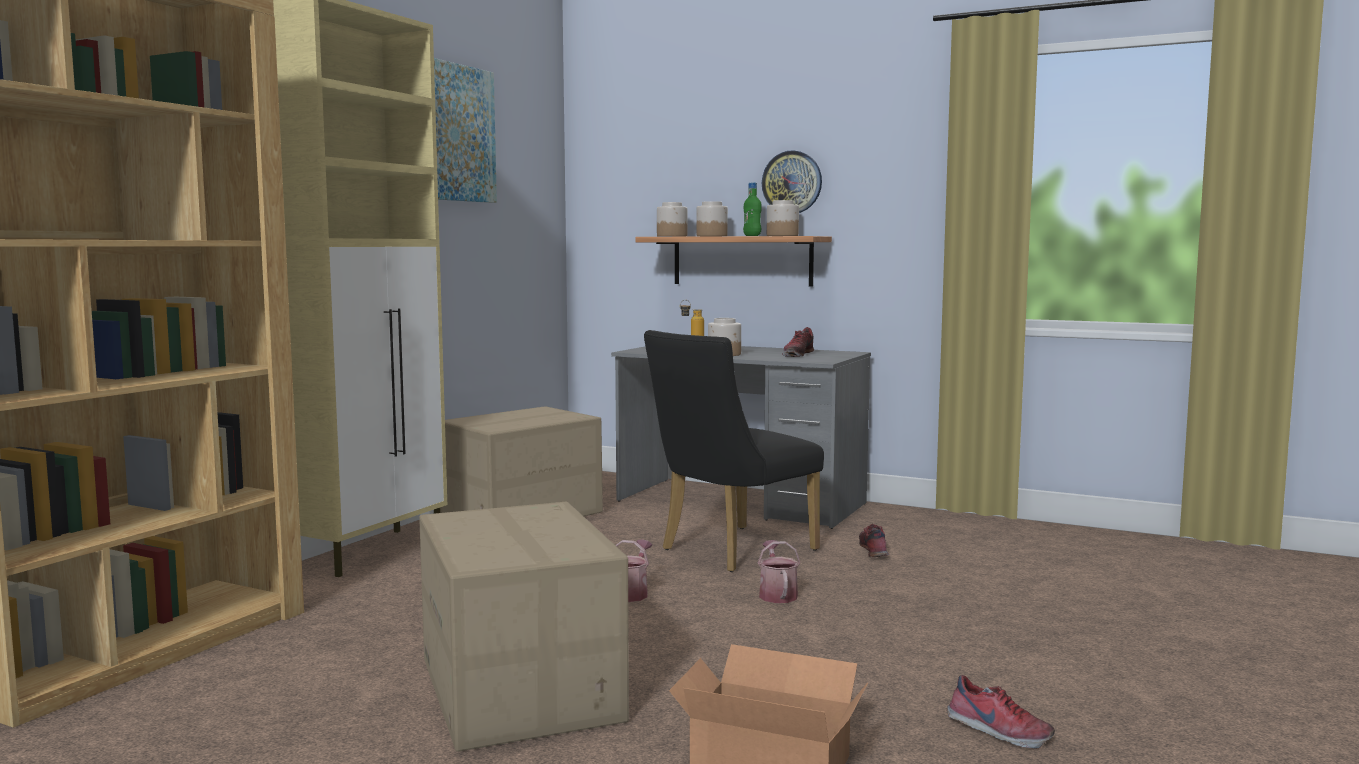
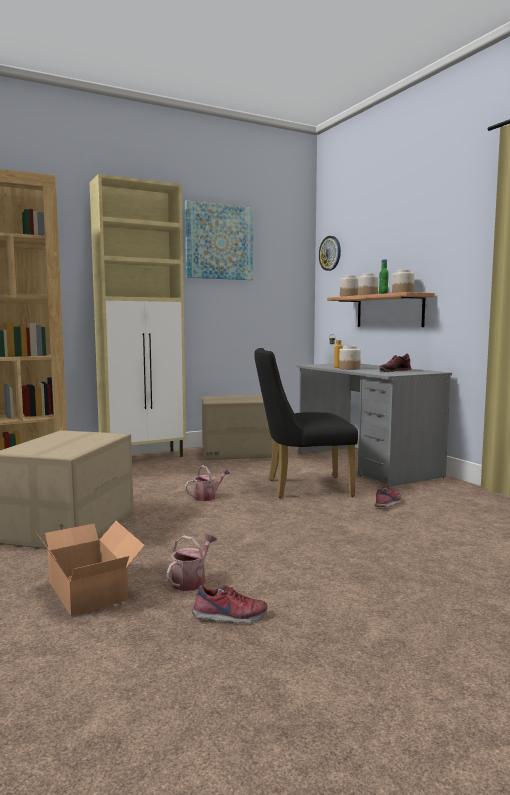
camera: 35 degrees right, 0 degrees up
(777, 594) = (277, 513): watering can -> watering can (191, 581)
(792, 182) = (415, 258): wall clock -> wall clock (330, 253)
(997, 732) = (229, 617): shoe -> shoe turned 75 degrees counterclockwise

